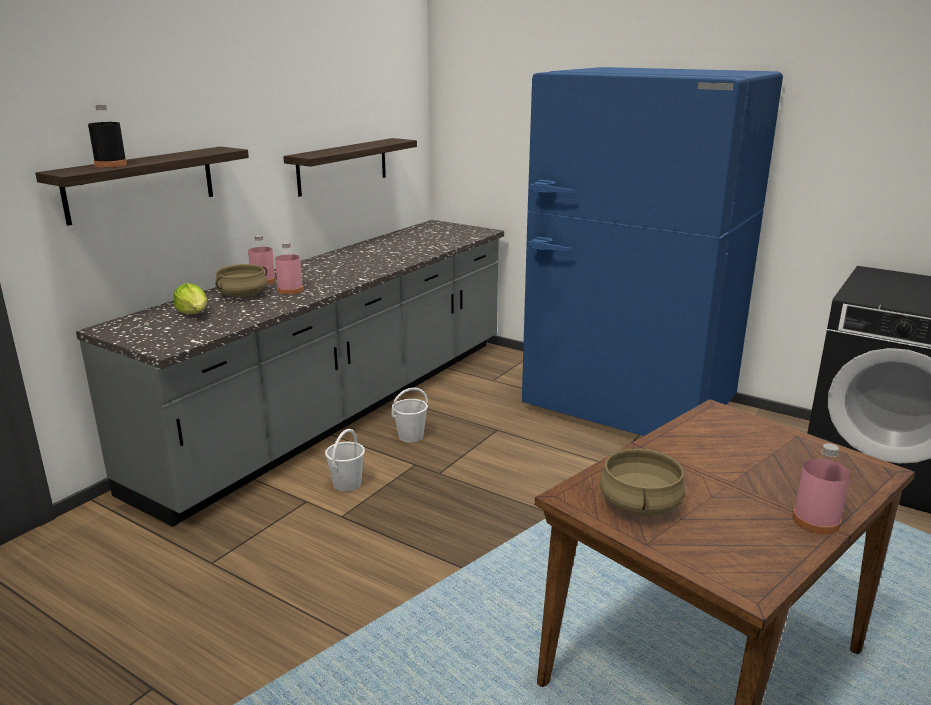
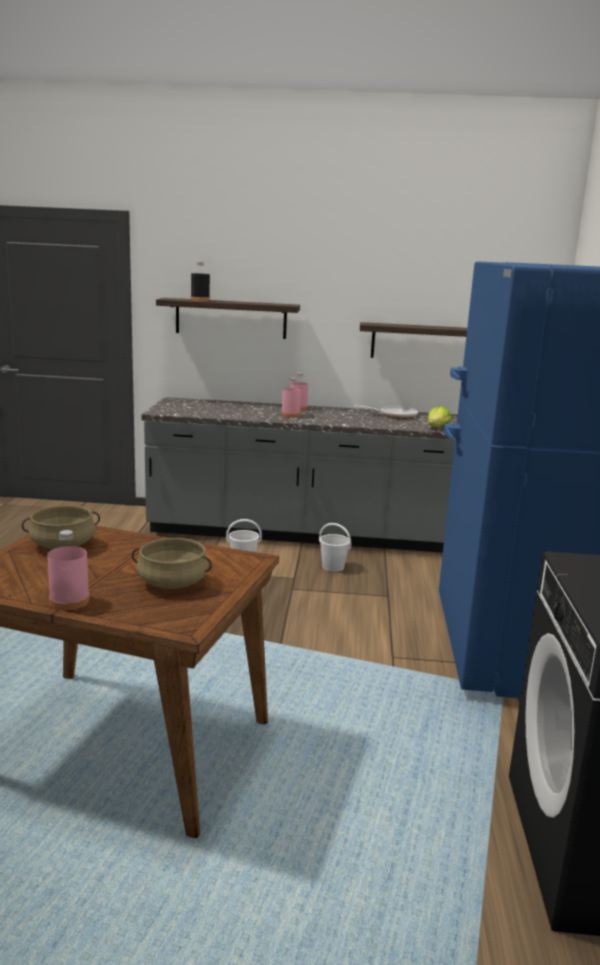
camera: 60 degrees right, 5 degrees down
(194, 313) = (218, 407): lettuce -> lettuce (437, 428)
(242, 295) = (265, 409): beige cooking pot -> beige cooking pot (172, 583)
(353, 255) = (395, 415): none -> frying pan

